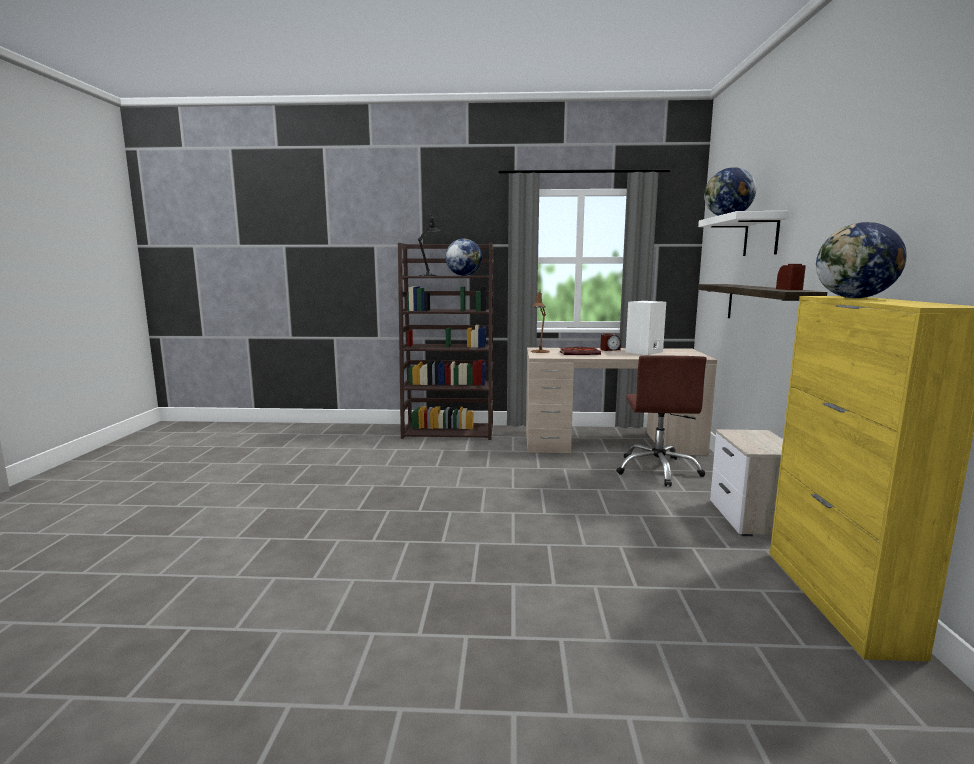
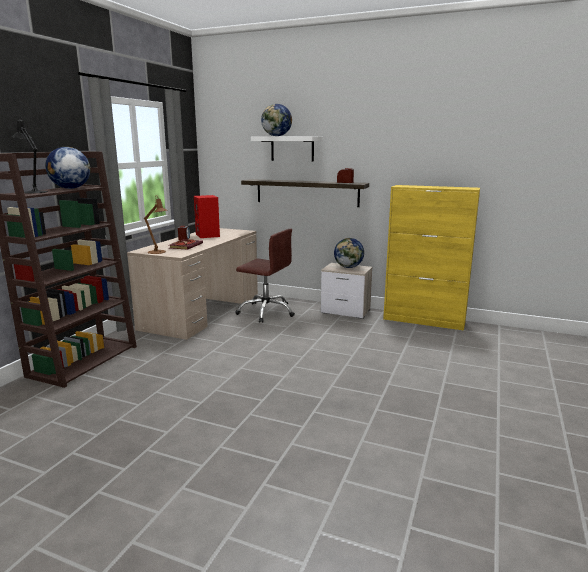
camera: 70 degrees left, 5 degrees up
(644, 352) = (208, 235): white speaker -> red speaker
(854, 298) = (419, 186): globe -> globe (348, 267)

